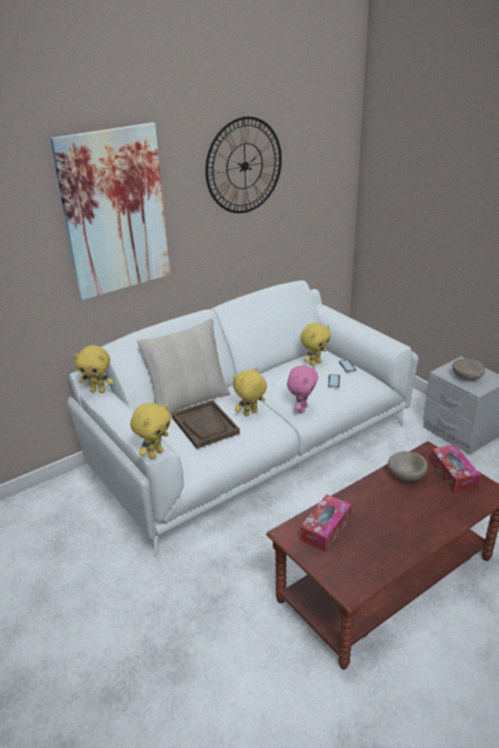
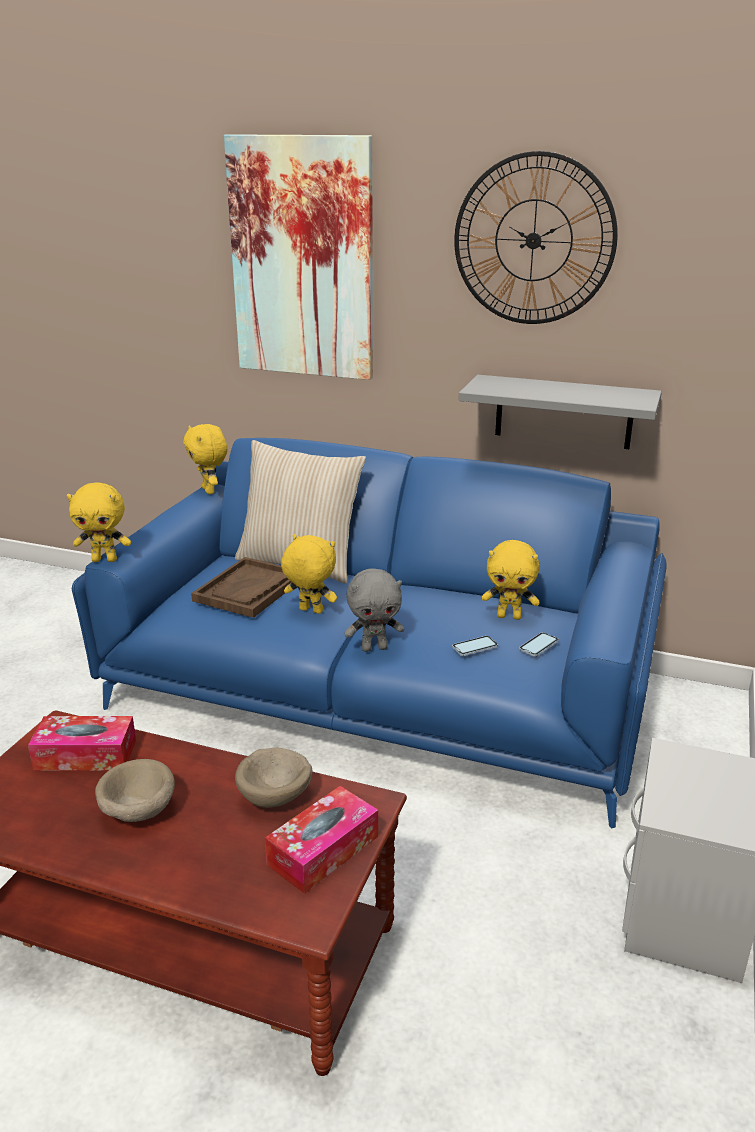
camera: 55 degrees right, 5 degrees down
(252, 447) = (379, 695): white sofa -> blue sofa
(266, 253) = (563, 412): none -> grey shelf
(302, 409) = (374, 648): pink plush toy -> grey plush toy
(467, 378) = (692, 790): beige bowl -> beige bowl (137, 811)

